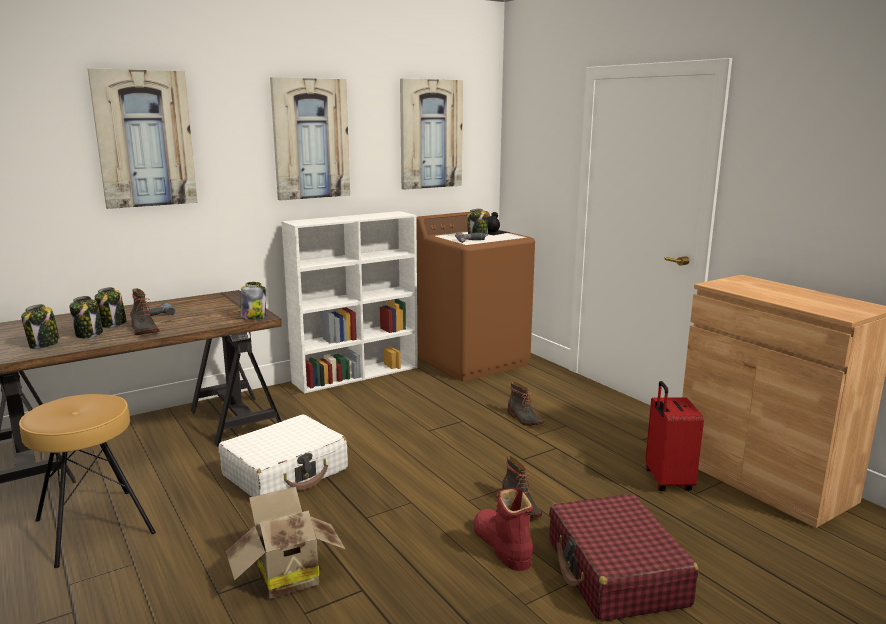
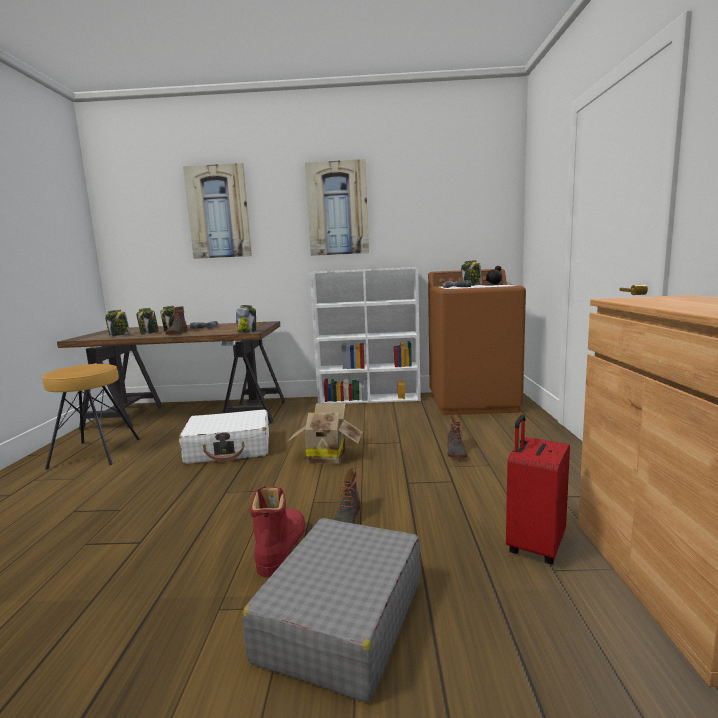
camera: 35 degrees right, 5 degrees down
(285, 576) = (119, 514): cardboard box -> cardboard box (326, 456)
(430, 134) = (447, 201): picture -> none
(616, 573) = (341, 619): red suitcase -> grey suitcase

